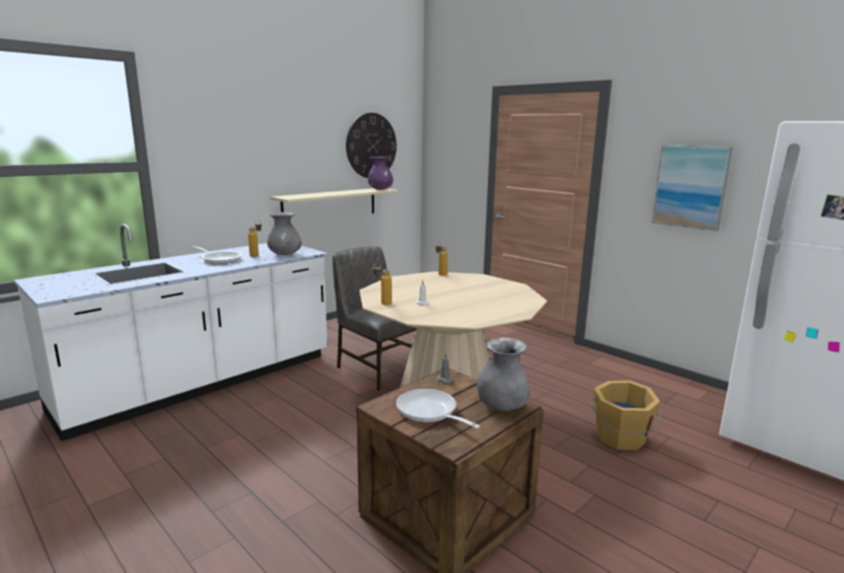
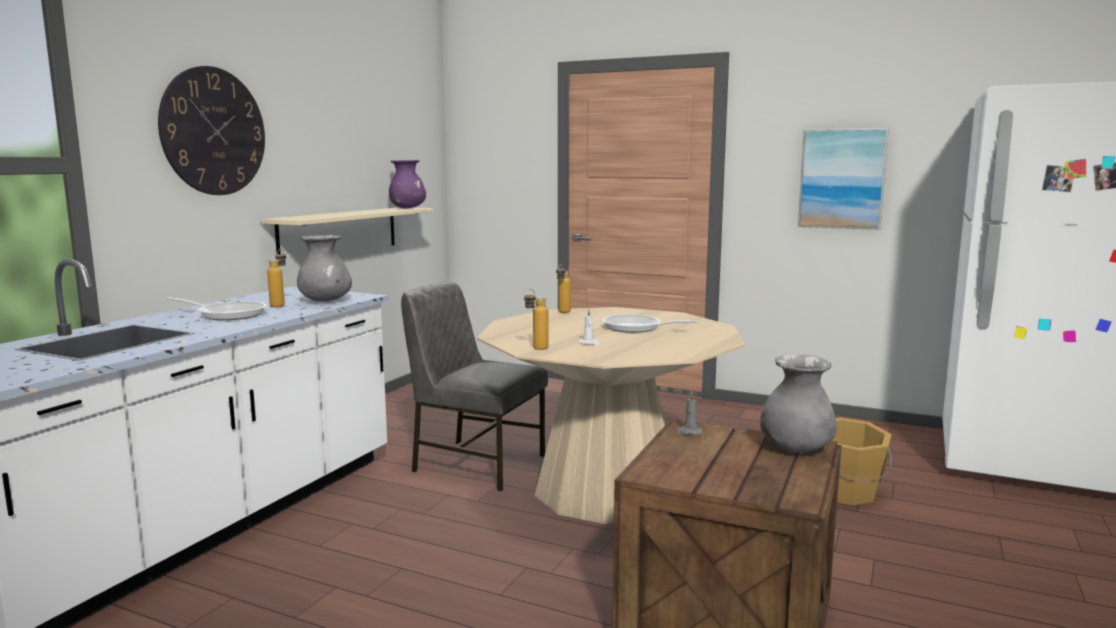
camera: 20 degrees left, 5 degrees down
(371, 146) = (387, 145): wall clock -> wall clock (213, 131)
(430, 412) = (720, 469): frying pan -> frying pan (637, 328)

